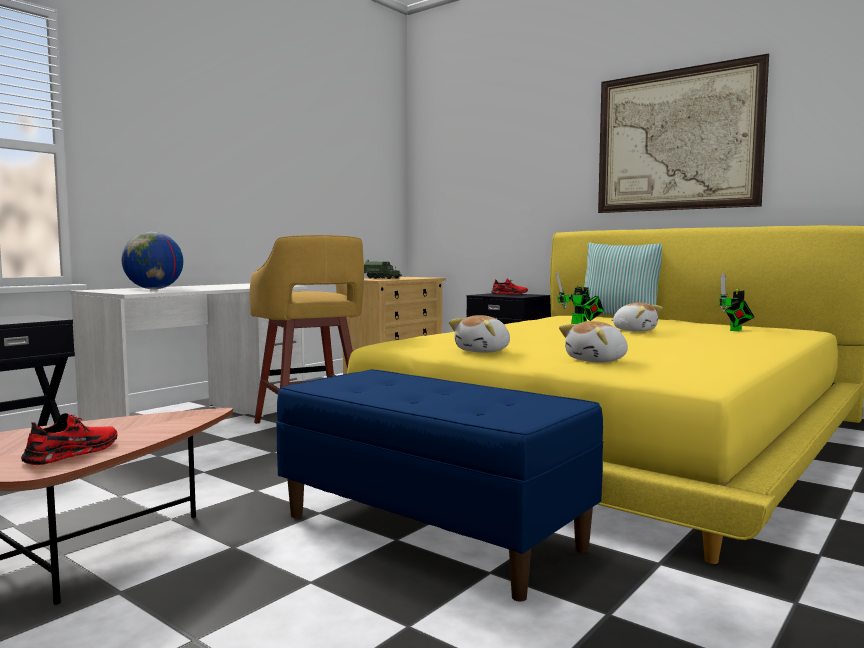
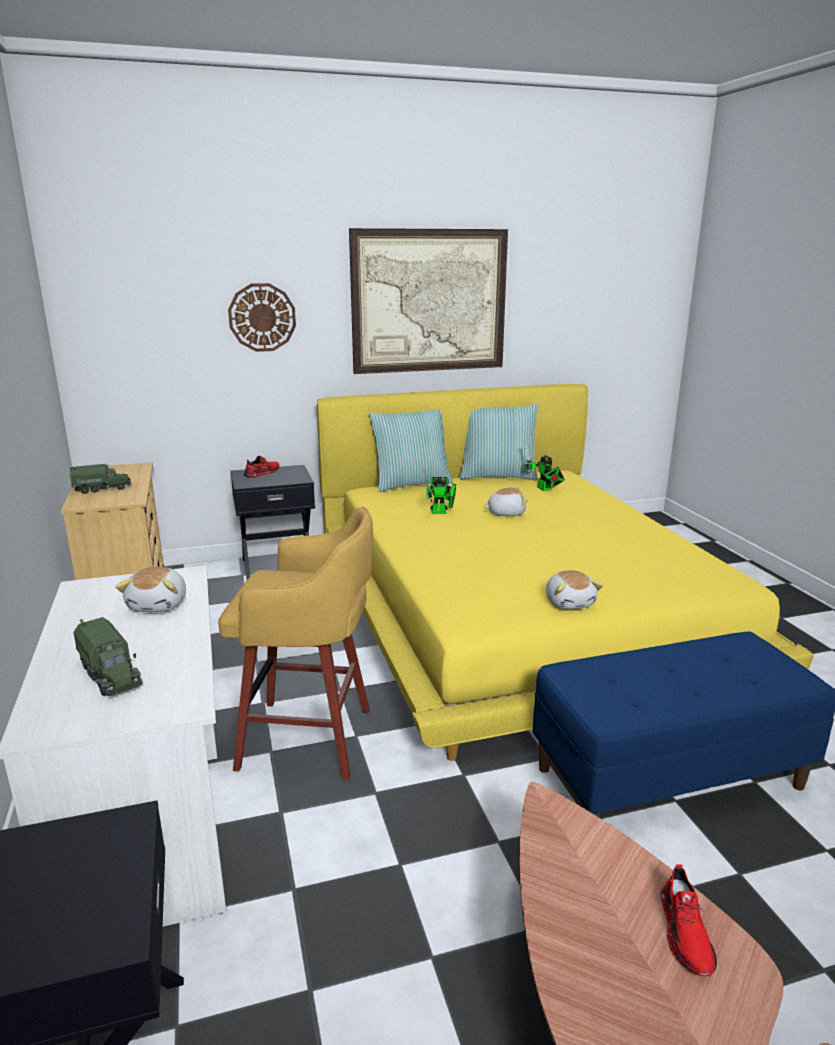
camera: 55 degrees left, 15 degrees up
(73, 453) = (685, 932): red shoe -> red shoe turned 150 degrees counterclockwise
(154, 289) = (111, 675): globe -> toy truck
(530, 165) = (262, 317): none -> wall clock
(597, 361) = (653, 583): plush toy -> plush toy (159, 604)
(719, 323) = (497, 476): none -> pillow

